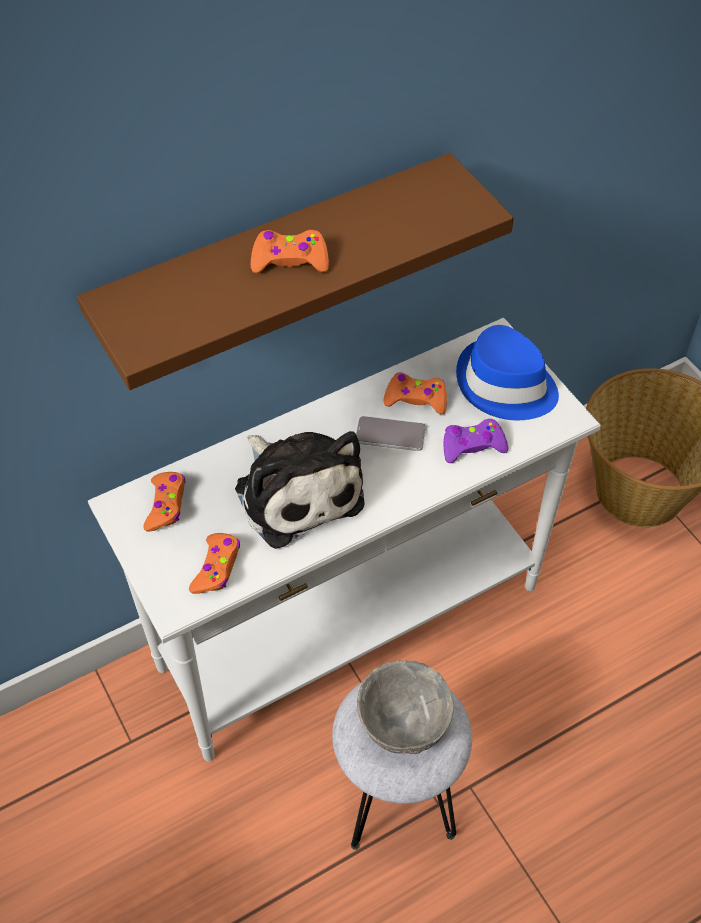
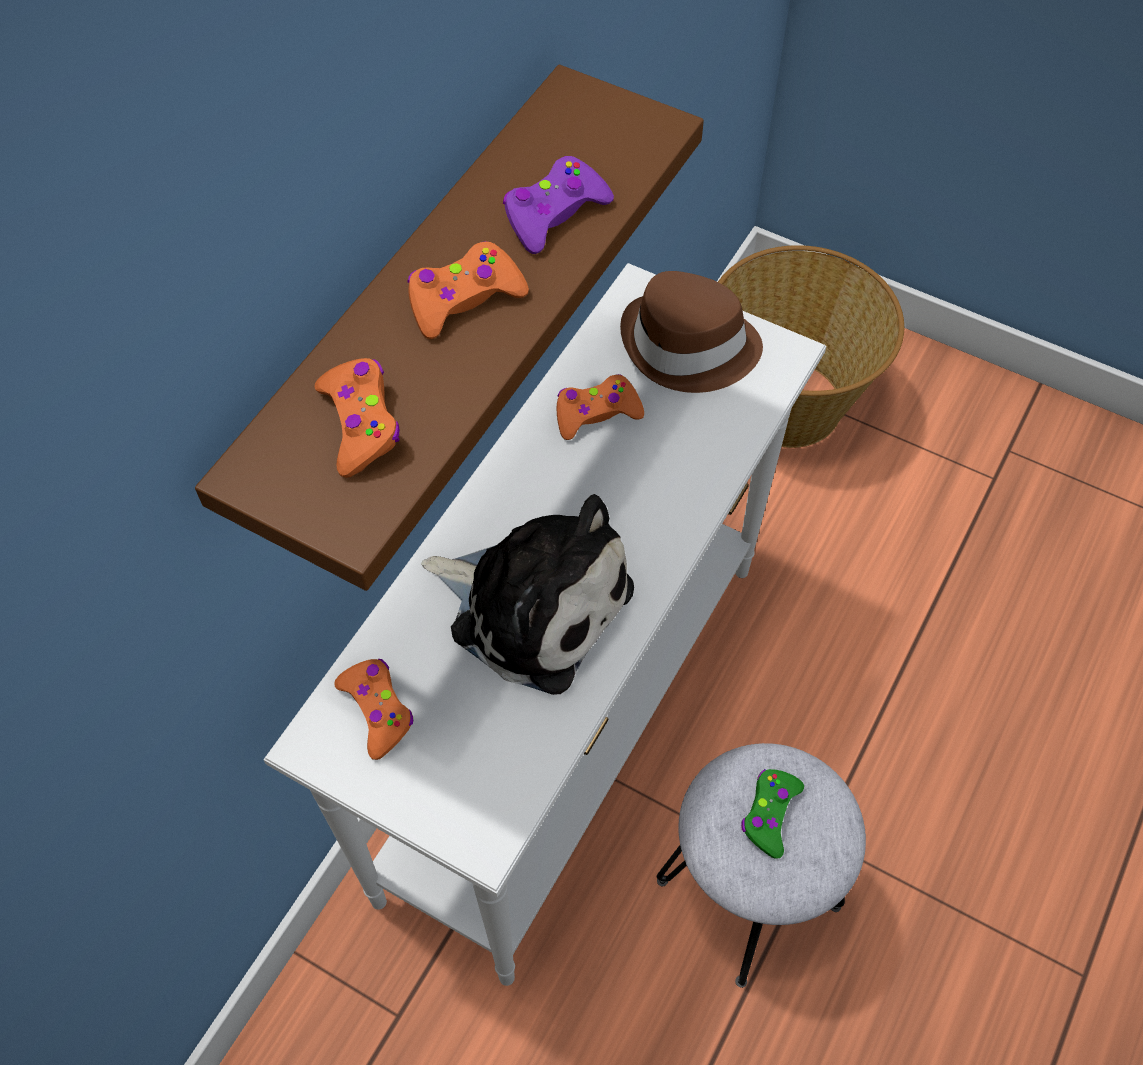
camera: 30 degrees left, 5 degrees up
(216, 568) = (502, 759): orange game controller -> orange game controller (361, 423)
(390, 434) = (597, 474): phone -> none
(403, 721) = (769, 814): grey bowl -> green game controller
(472, 446) = (703, 441): purple game controller -> purple game controller (554, 214)
(505, 385) = (689, 347): blue hat -> brown hat

